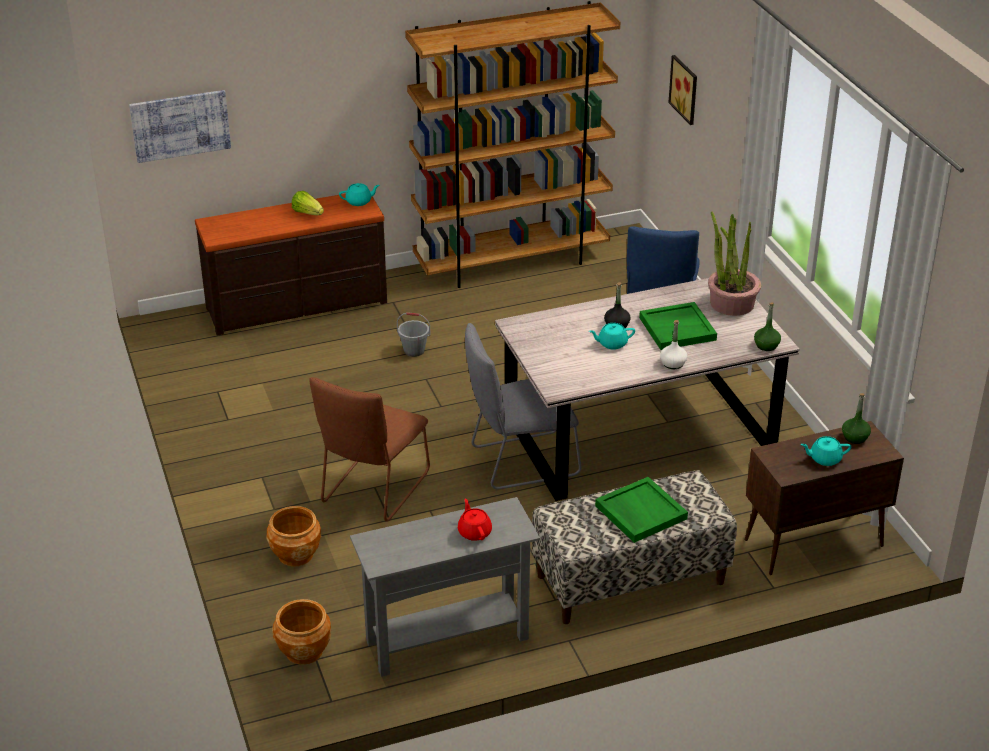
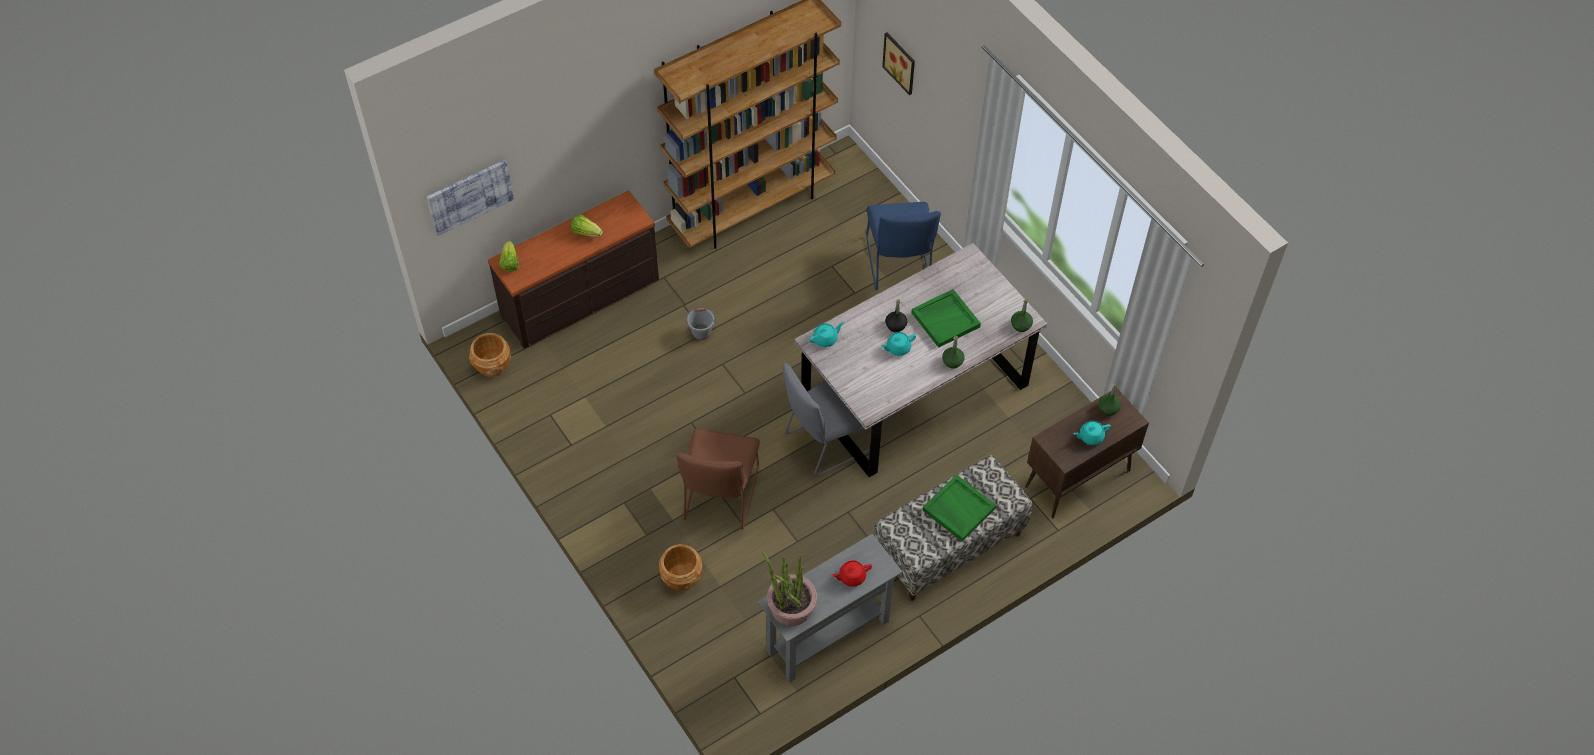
camera: 15 degrees left, 20 degrees up
(216, 224) = (510, 262): none -> lettuce
(304, 650) = (722, 671): brown planter -> brown planter (492, 366)
(359, 201) = (626, 208): turquoise teapot -> turquoise teapot (825, 339)
(474, 532) = (851, 577): red teapot -> red teapot turned 75 degrees counterclockwise
(673, 363) = (952, 361): white bottle -> green bottle
(731, 303) = (981, 280): potted plant -> potted plant (791, 607)

